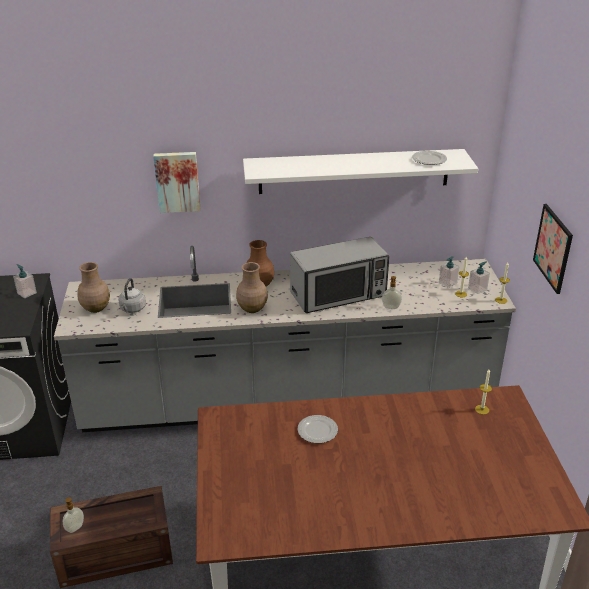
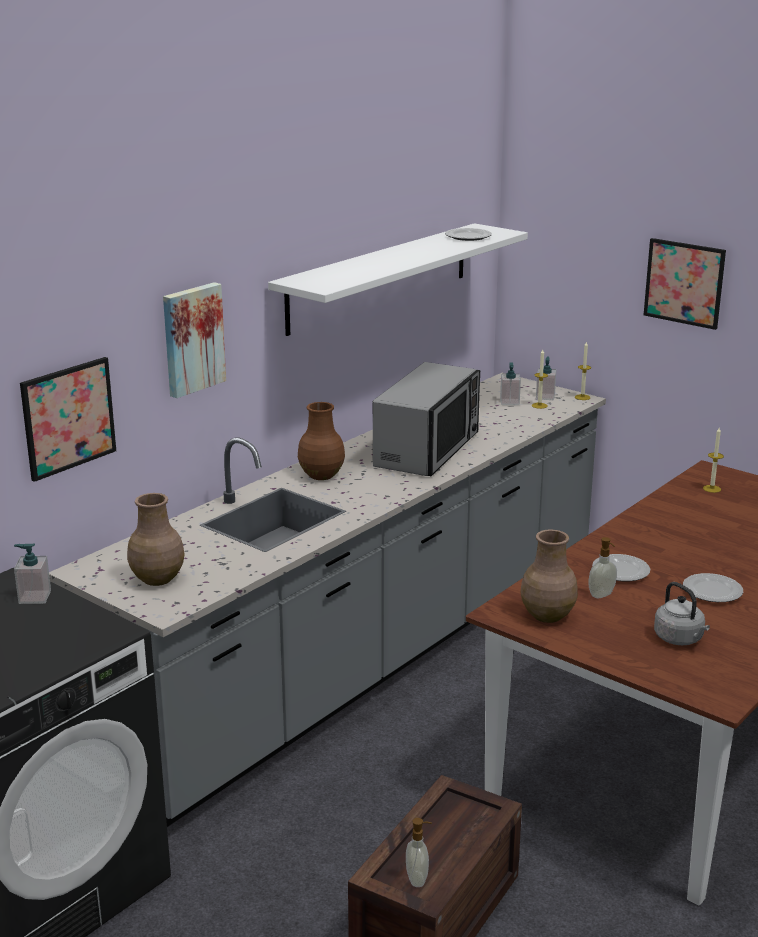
camera: 45 degrees left, 10 degrees down
(85, 207) = (68, 417): none -> picture
(132, 309) = (212, 558): grey kettle -> grey kettle (680, 639)
(251, 308) = (361, 497): brown vase -> brown vase (547, 615)
(341, 477) = (712, 591): none -> plate
(391, 307) = (501, 440): soap dispenser -> soap dispenser (602, 595)

